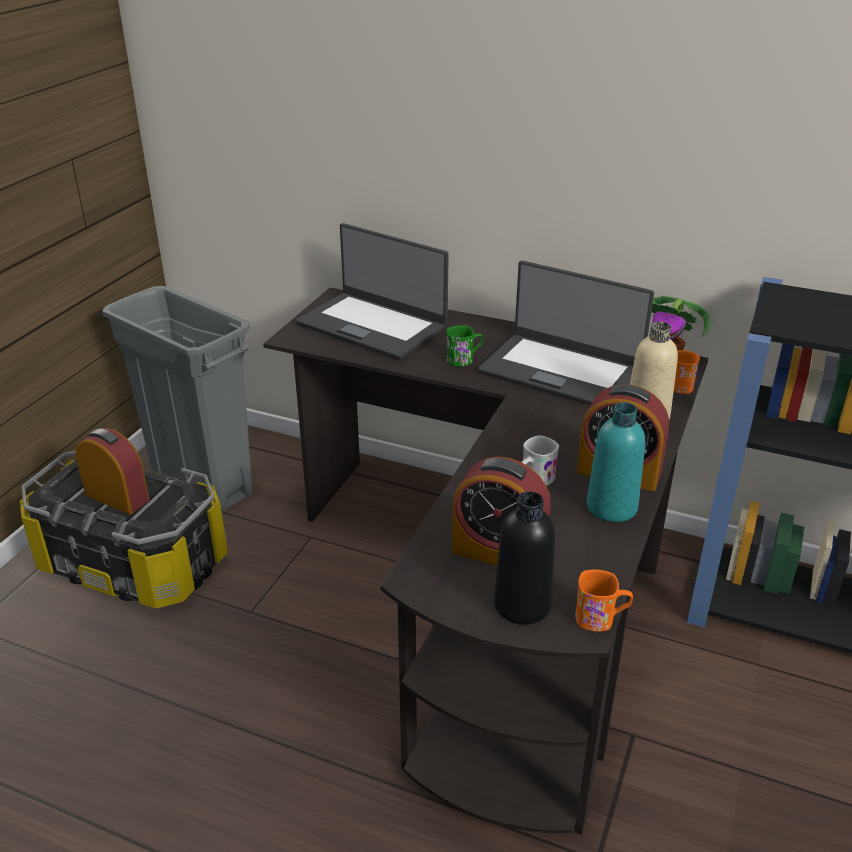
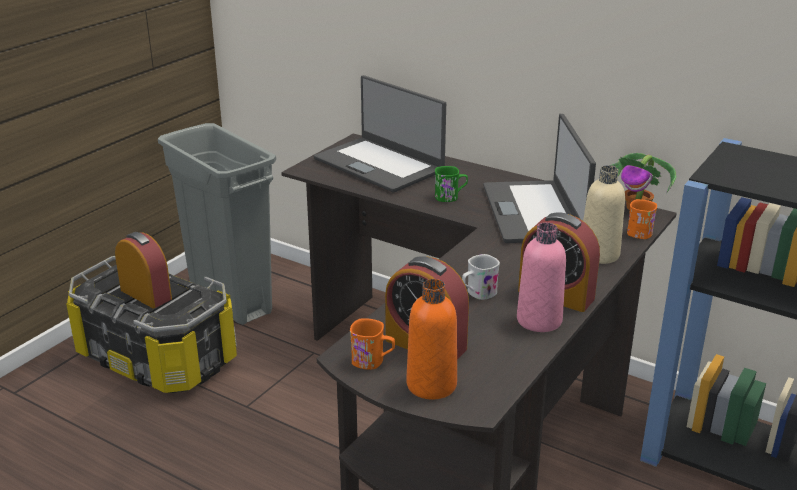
camera: 10 degrees right, 5 degrees down
(522, 605) = (431, 385): black bottle -> orange bottle
(561, 371) = (534, 212): laptop -> laptop turned 45 degrees clockwise
(601, 619) = (496, 402): orange mug -> orange mug (373, 361)
(611, 507) = (539, 320): turquoise bottle -> pink bottle

